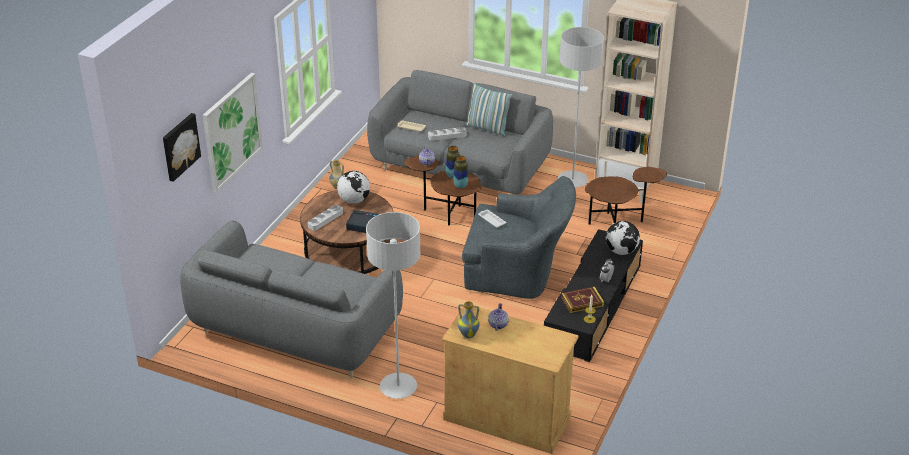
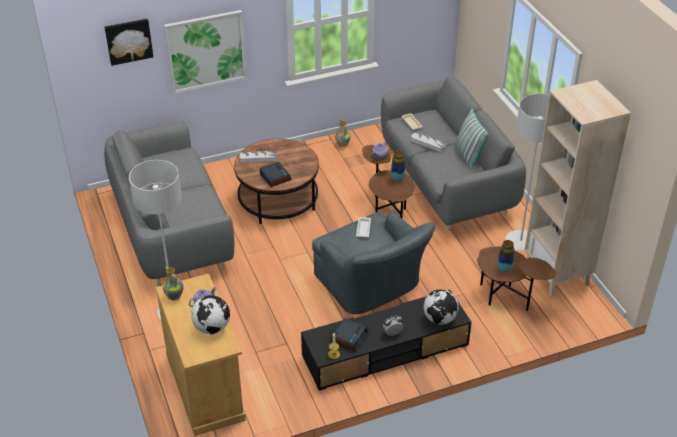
camera: 45 degrees right, 5 degrees up
(354, 200) = (296, 156): globe -> globe (212, 327)
(460, 186) = (391, 190): vase -> vase (504, 269)
(582, 302) = (349, 337): book -> alarm clock

